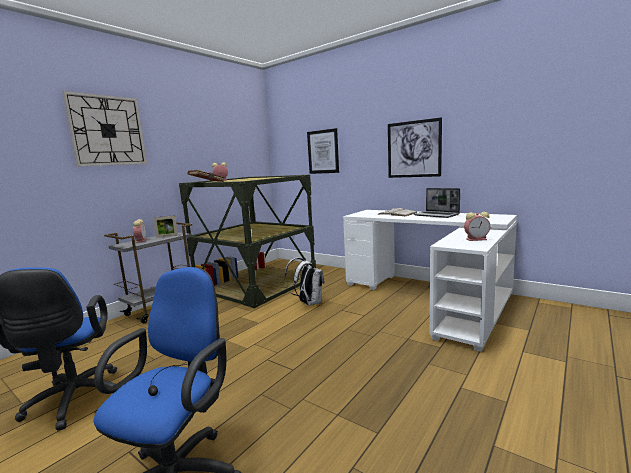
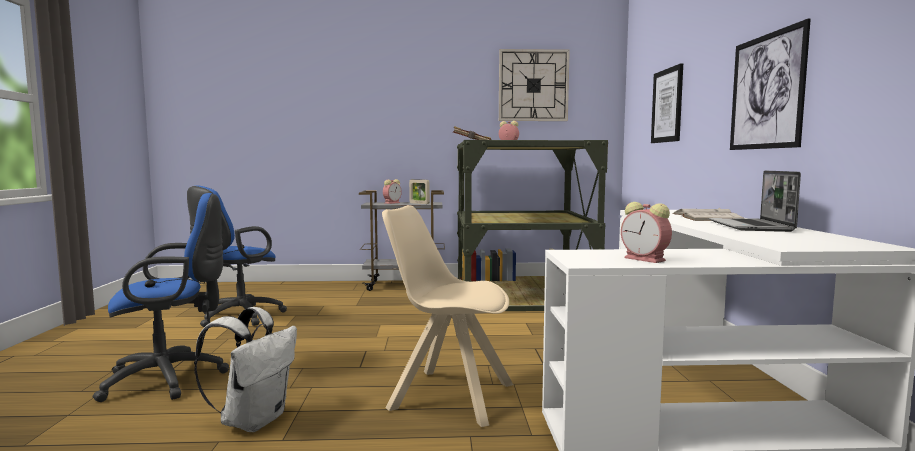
camera: 50 degrees right, 5 degrees down
(107, 131) = (387, 83): wall clock -> wall clock (533, 85)
(308, 303) = (520, 328): white backpack -> white backpack (254, 420)
(374, 353) = (448, 396): none -> beige chair

